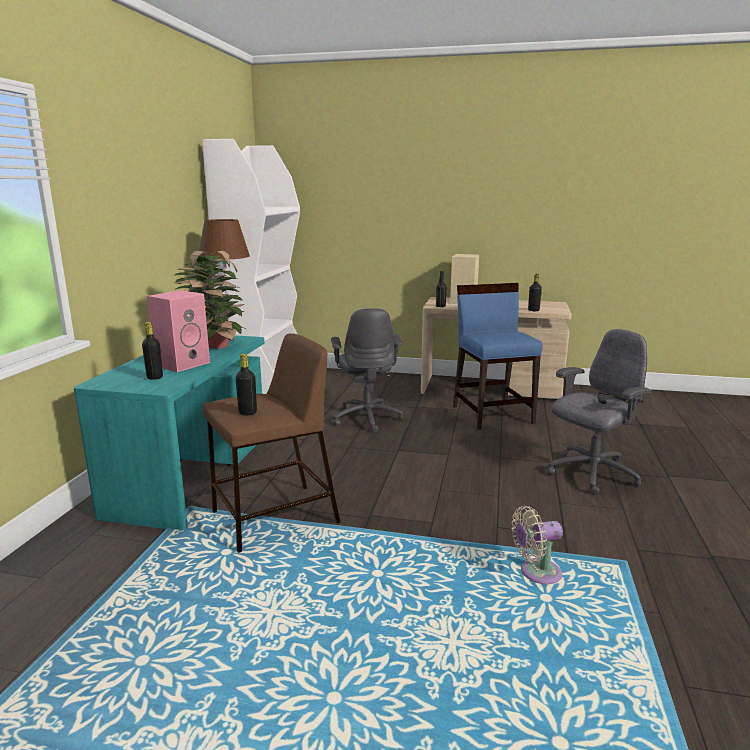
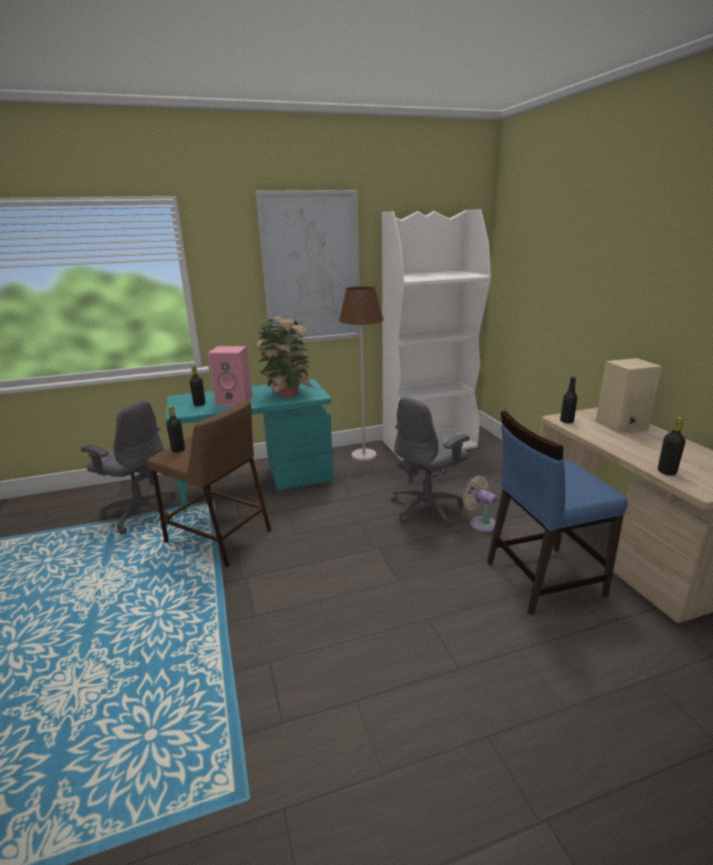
camera: 60 degrees right, 5 degrees up
(158, 201) = (311, 269): none -> picture
(492, 414) = (542, 578): blue chair -> blue chair turned 150 degrees counterclockwise
(536, 573) = (194, 716): beige fan -> beige fan (480, 523)
(591, 474) = (459, 714): grey office chair -> grey office chair (140, 513)

